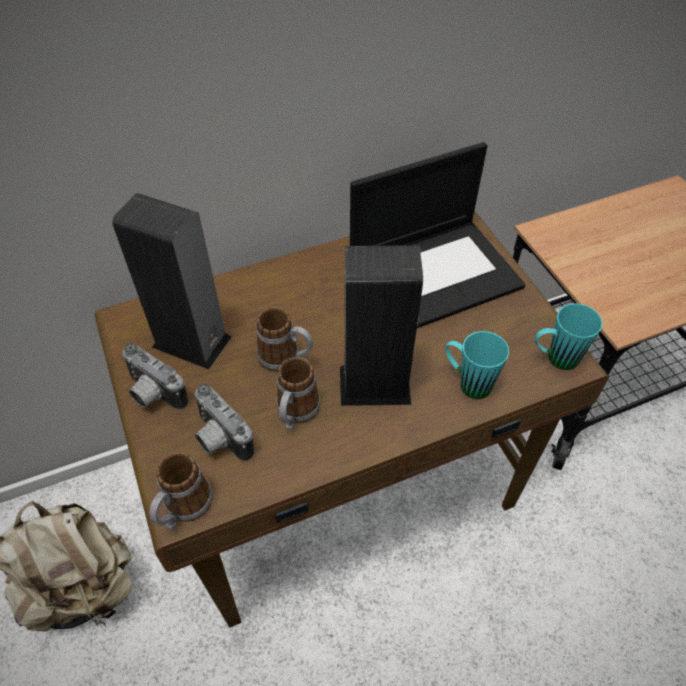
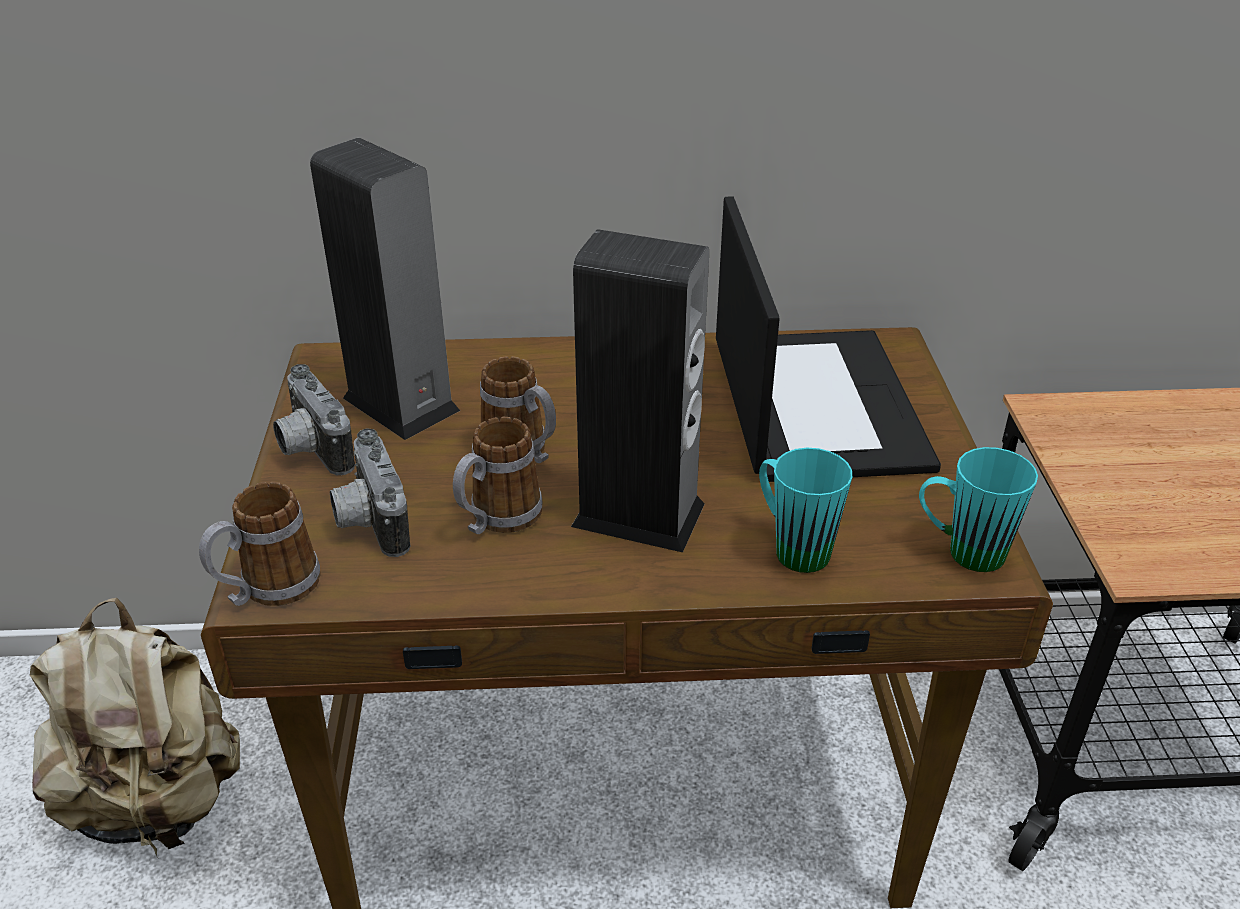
camera: 20 degrees right, 15 degrees down
(435, 274) = (814, 402): laptop -> laptop turned 90 degrees counterclockwise

